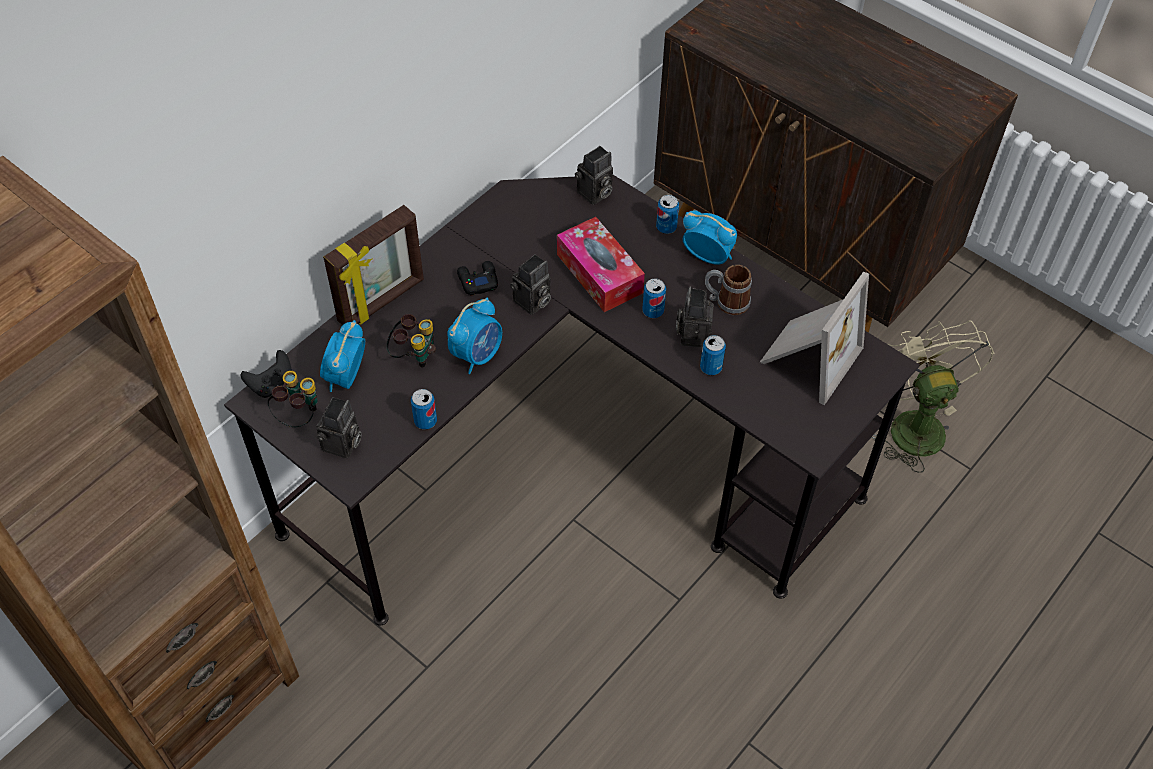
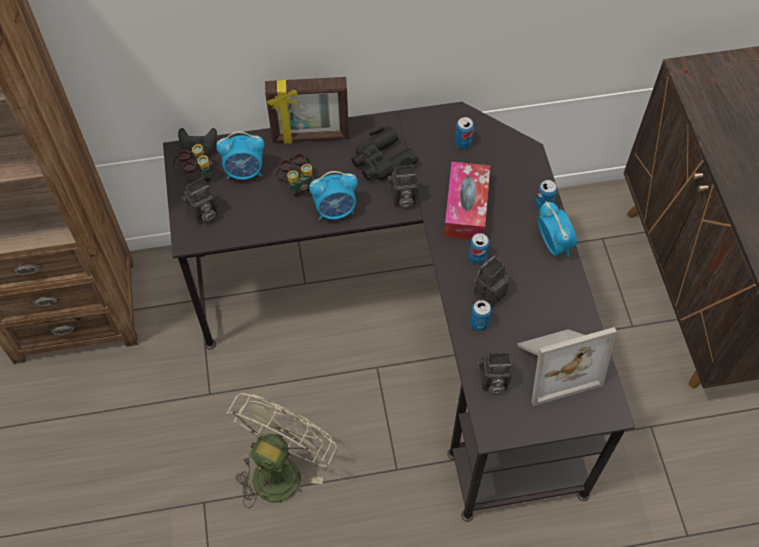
camera: 40 degrees right, 5 degrees up
(346, 377) = (245, 172): alarm clock -> alarm clock turned 150 degrees counterclockwise
(425, 421) = (264, 233): can -> can (463, 142)
(477, 281) = (382, 161): black game controller -> black binoculars
(594, 194) = (515, 150): camera -> camera (492, 382)
(726, 302) = (534, 285): mug -> none
(910, 423) = (671, 470): beige fan -> beige fan (280, 467)

